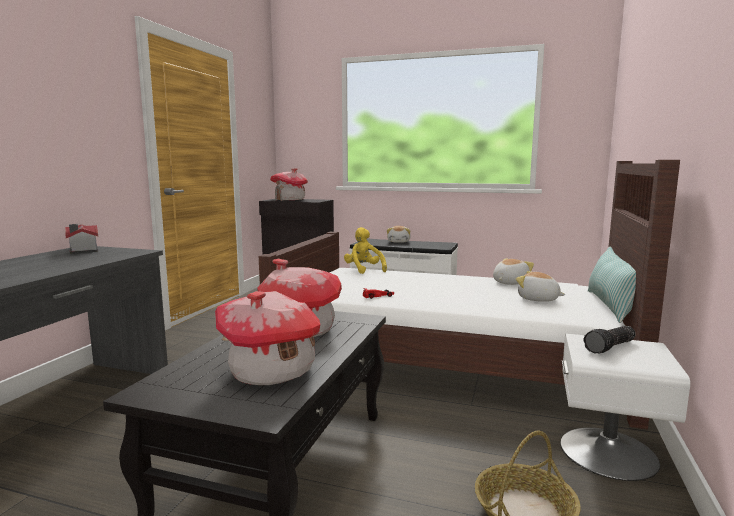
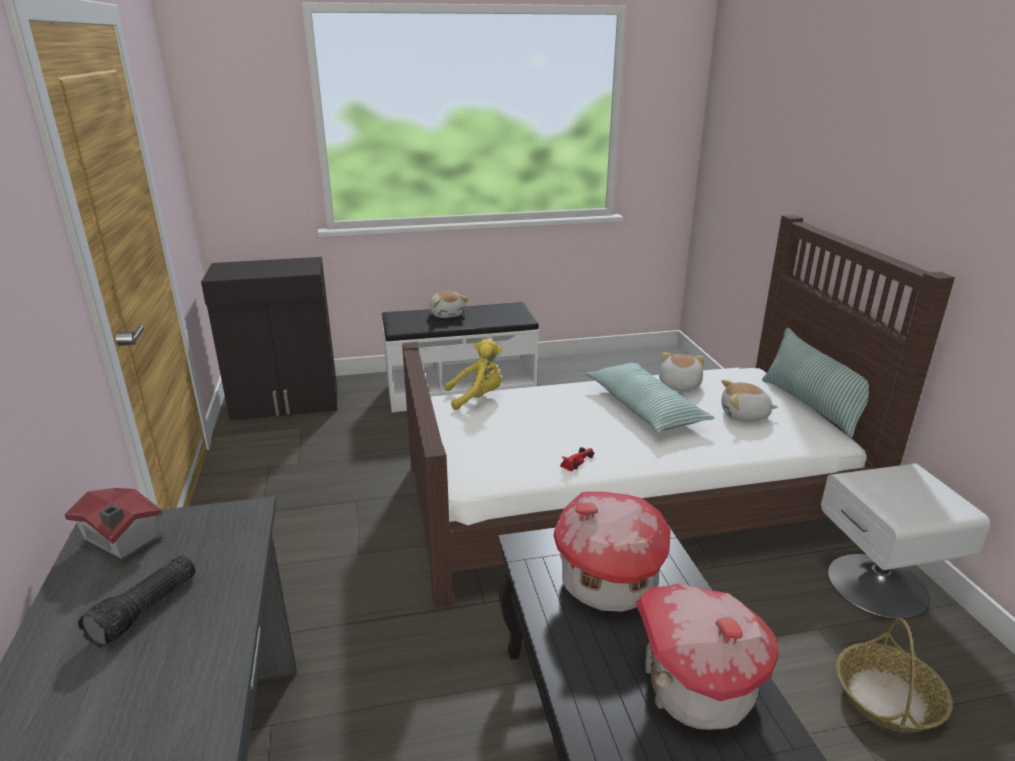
camera: 30 degrees left, 15 degrees up
(290, 200) = (252, 269): toy house -> none
(364, 270) = (477, 397): yellow plush toy -> yellow plush toy turned 135 degrees clockwise
(464, 286) = (644, 408): none -> pillow
(611, 347) = (893, 489): flashlight -> flashlight (146, 611)

